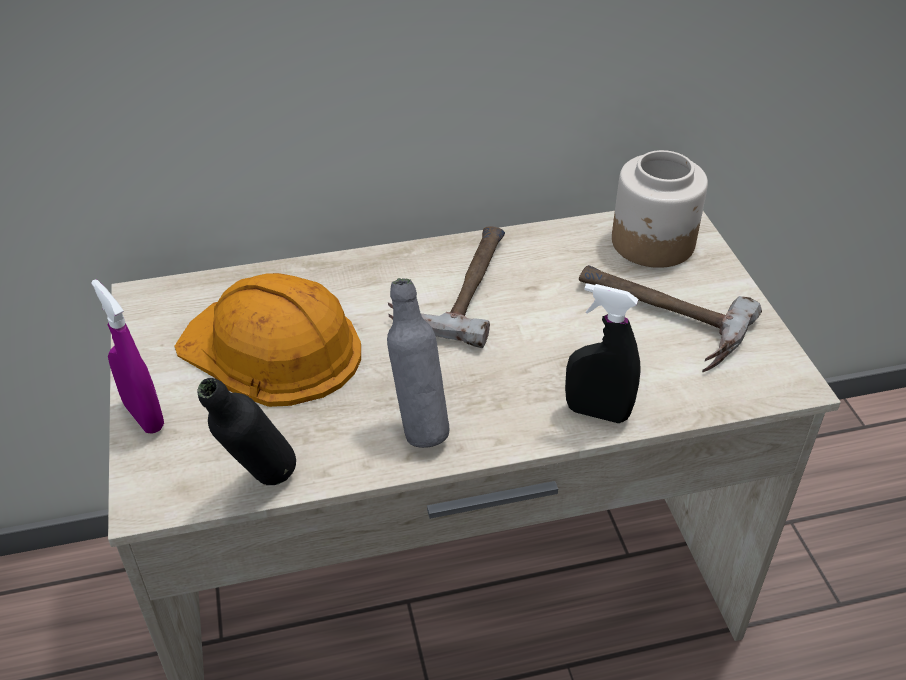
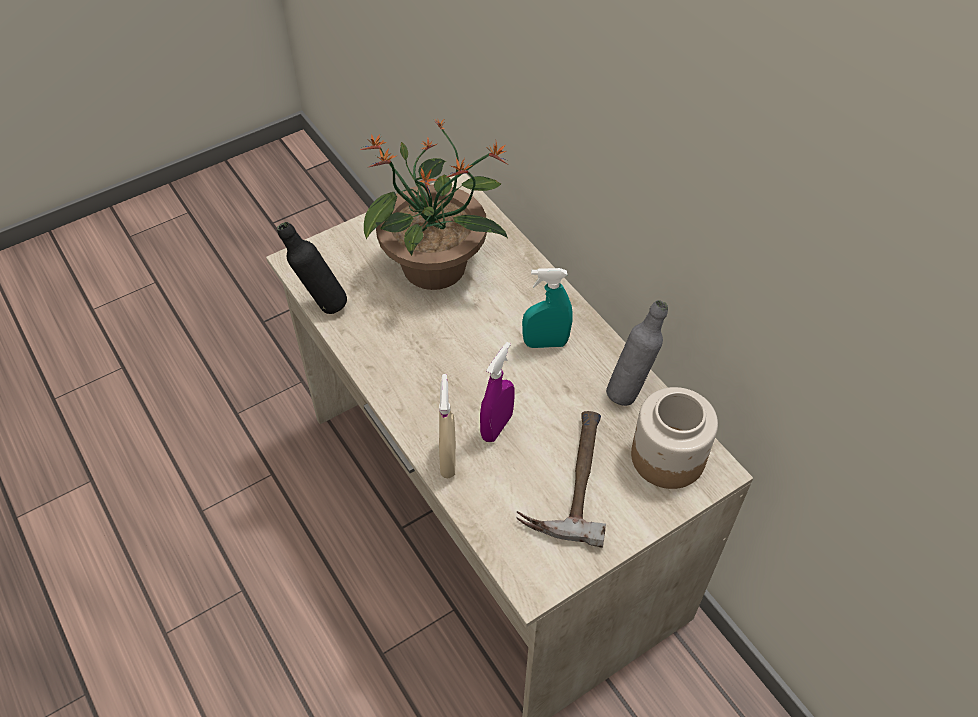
camera: 70 degrees right, 10 degrees up
(144, 416) = (356, 233): purple spray bottle -> purple spray bottle (497, 426)
(272, 349) = (436, 267): orange hard hat -> potted plant
(419, 427) = (396, 364): grey bottle -> grey bottle (630, 390)
(456, 286) = (545, 343): hammer -> turquoise spray bottle
(597, 412) = (448, 460): black spray bottle -> beige spray bottle

